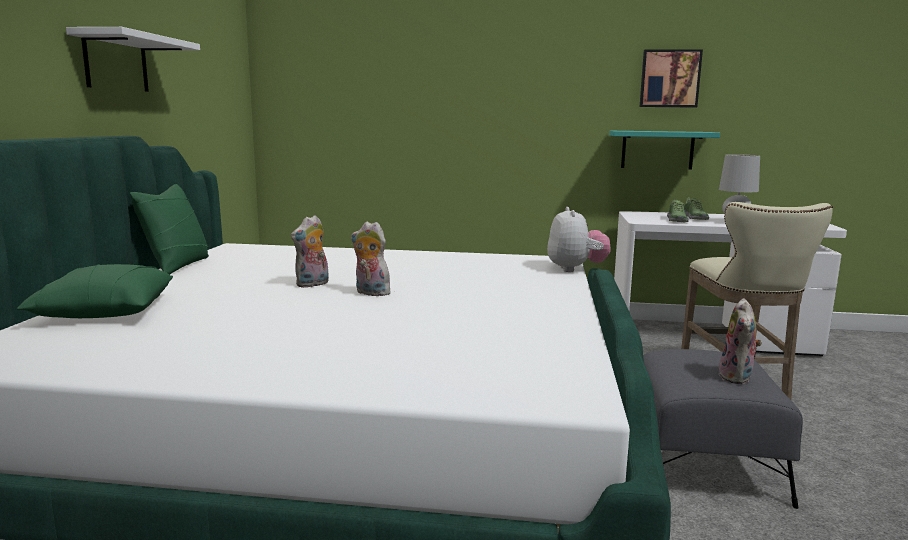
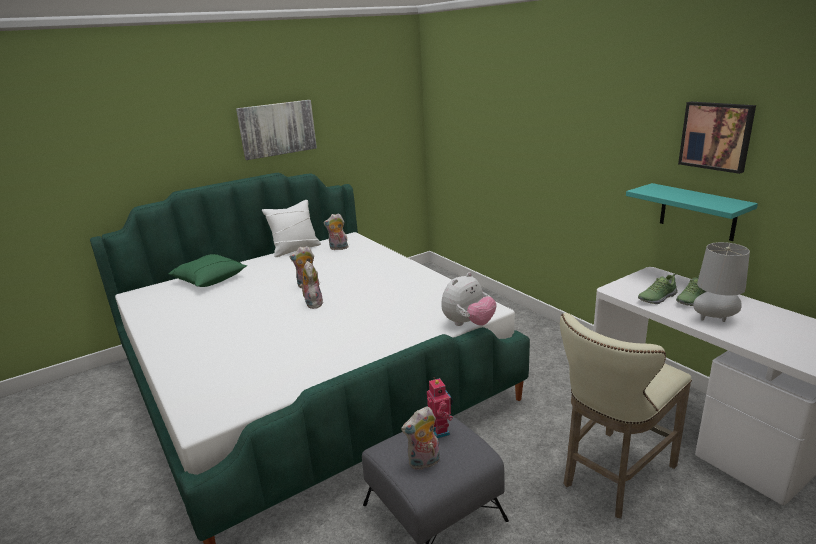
camera: 50 degrees right, 10 degrees up
(116, 63) = (277, 129): white shelf -> picture
(177, 265) = (295, 249): green pillow -> white pillow
(248, 255) = (338, 248): none -> plush toy
(690, 357) = (440, 431): none -> toy robot

